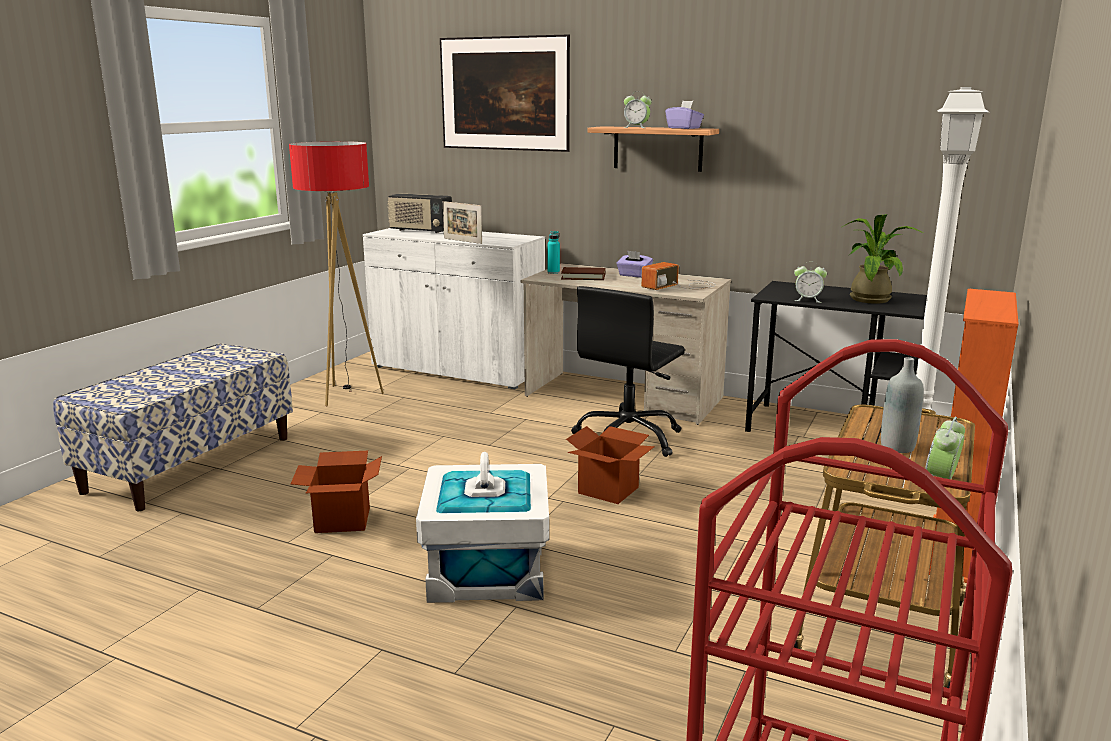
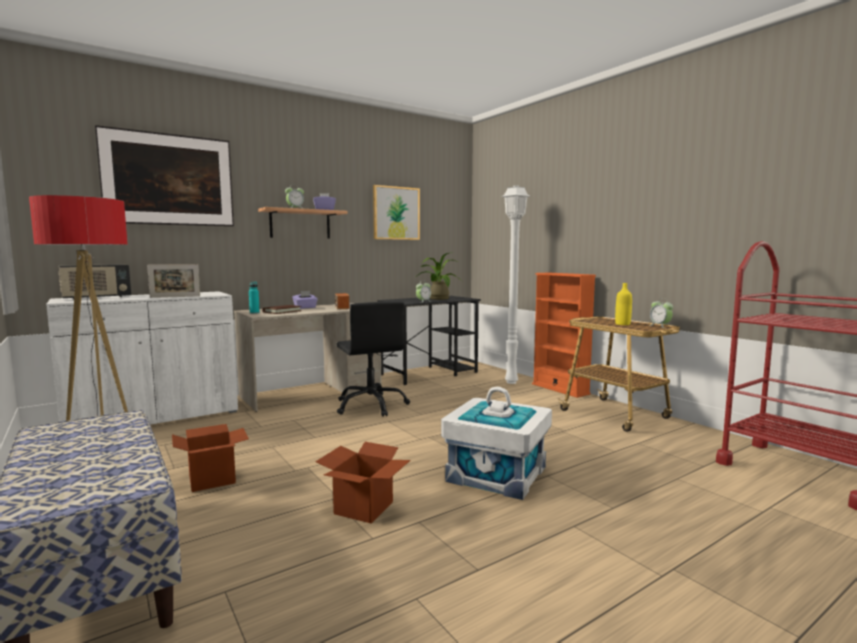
camera: 60 degrees left, 10 degrees down
(608, 490) = (431, 424): cardboard box -> cardboard box (212, 480)
(833, 128) = (396, 213): none -> picture
(897, 447) = (622, 324): grey bottle -> yellow bottle

